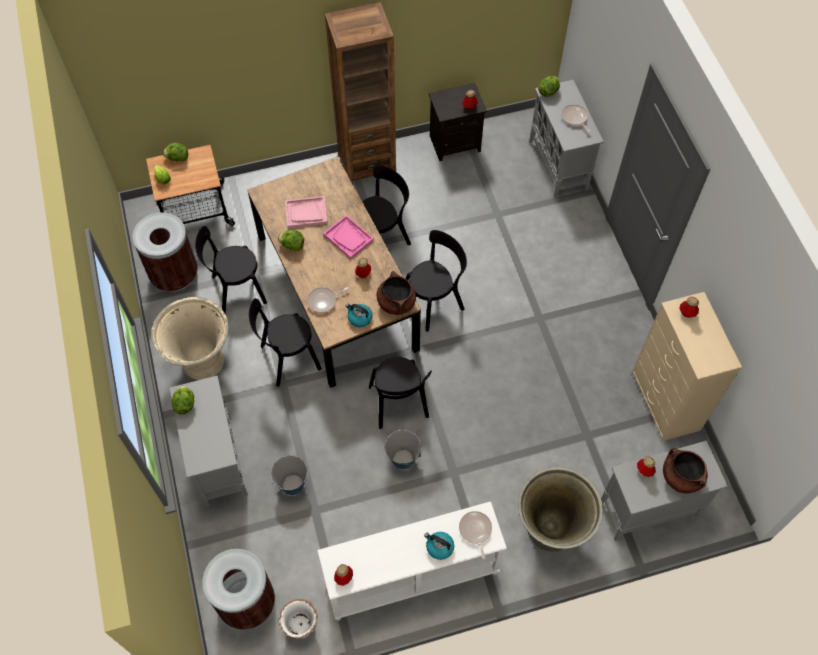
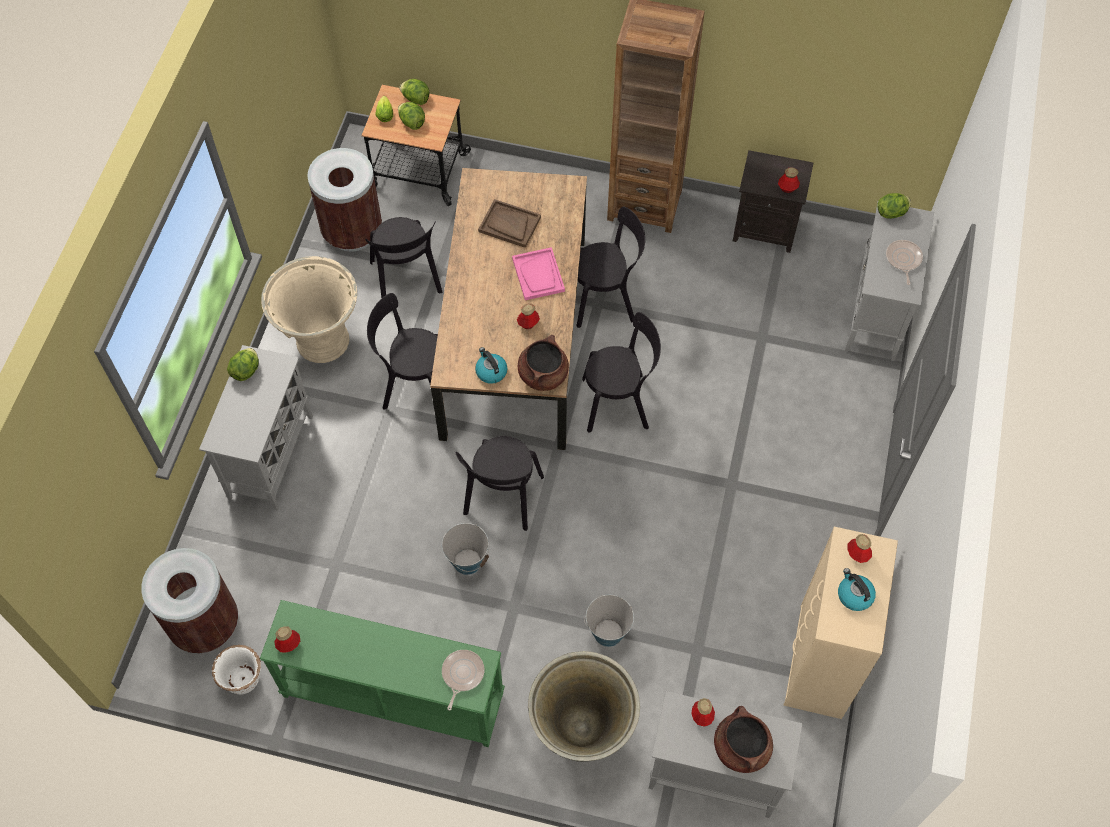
camera: 30 degrees right, 0 degrees up
(236, 290) = (406, 280): black chair -> black chair turned 120 degrees counterclockwise
(292, 245) = (471, 254): lettuce -> lettuce (411, 122)
(292, 484) = (330, 524): bucket -> bucket (608, 632)
(306, 213) = (509, 224): pink tray -> brown tray
(324, 301) = (464, 333): frying pan -> none
(411, 577) = (392, 696): white console table -> green console table
(439, 547) = (410, 670): kettle -> kettle (854, 595)

